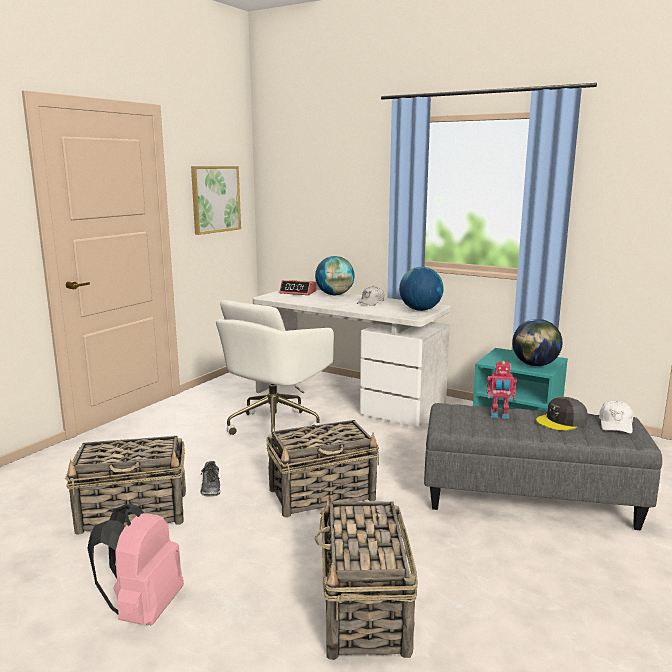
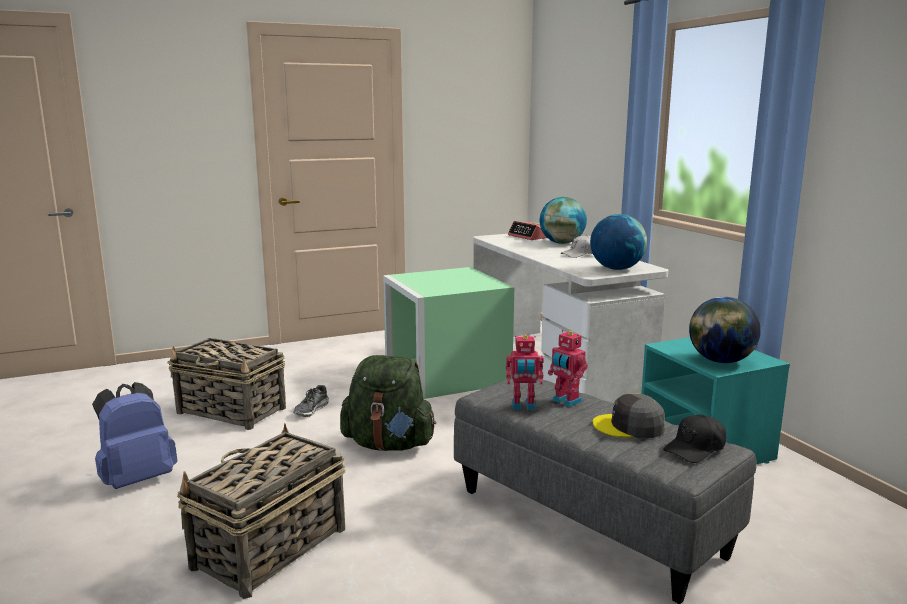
camera: 35 degrees right, 0 degrees up
(143, 609) = (137, 479): pink backpack -> blue backpack
(215, 199) = (469, 128): picture -> none
(276, 425) = (444, 374): white office chair -> green storage box
(323, 494) = (389, 444): basket -> green backpack
(483, 426) = (523, 406): none -> toy robot
(616, 424) = (695, 449): white cap -> black cap

